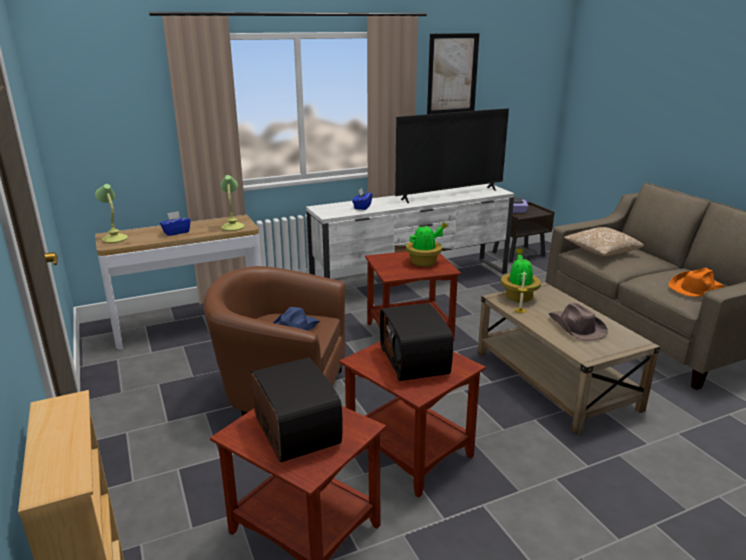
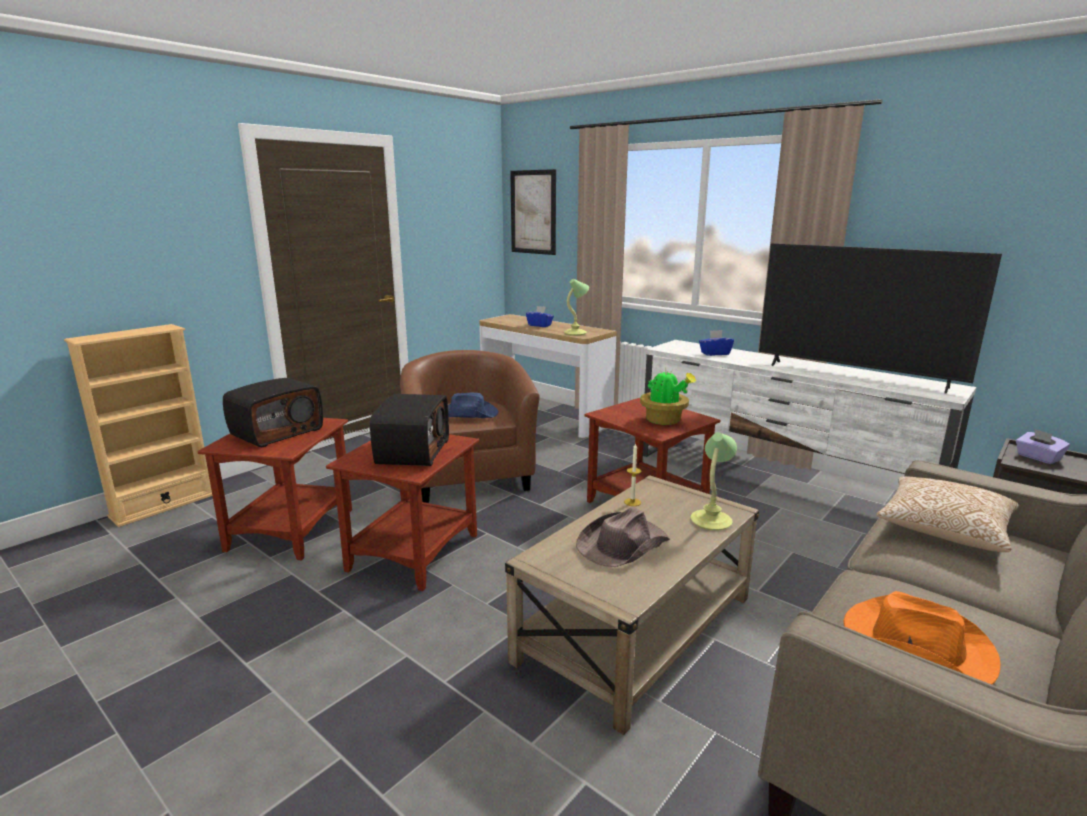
camera: 65 degrees right, 5 degrees down
(115, 239) = (505, 318): table lamp -> table lamp (712, 520)
(416, 360) = (411, 451): radio -> radio turned 135 degrees clockwise
(452, 74) = (940, 195): picture -> picture (533, 212)
(518, 296) = (675, 496): potted plant -> none

